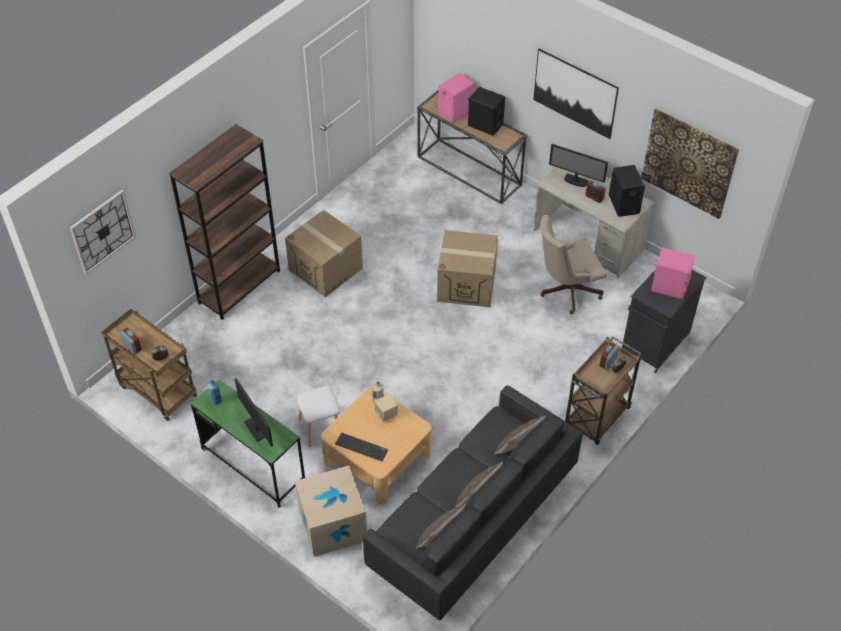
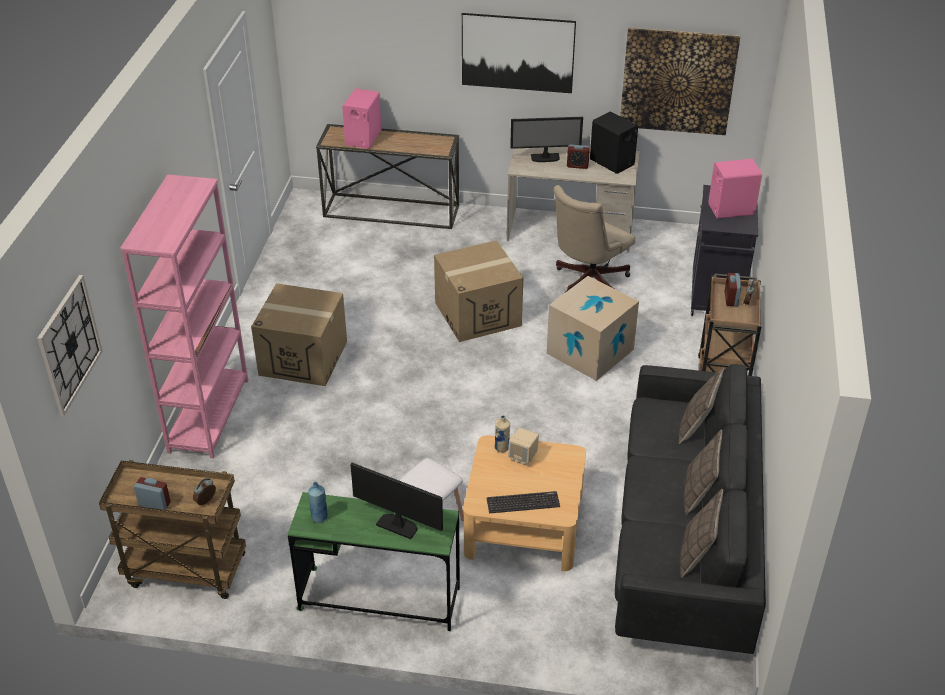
camera: 30 degrees left, 10 degrees down
(239, 286) = (209, 415): brown bookcase -> pink bookcase
(333, 525) = (531, 619): cardboard box -> cardboard box (590, 351)
(485, 125) = (406, 139): black speaker -> none

